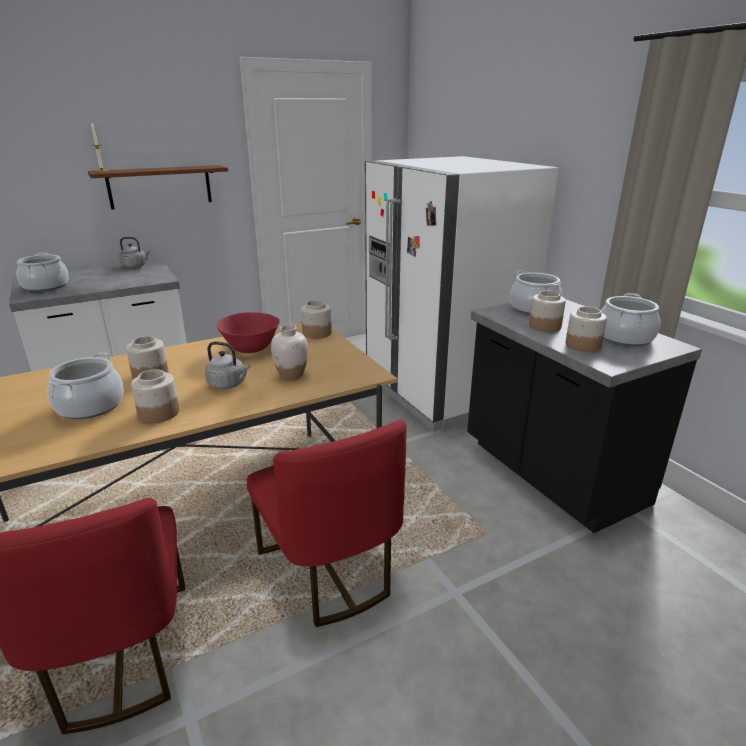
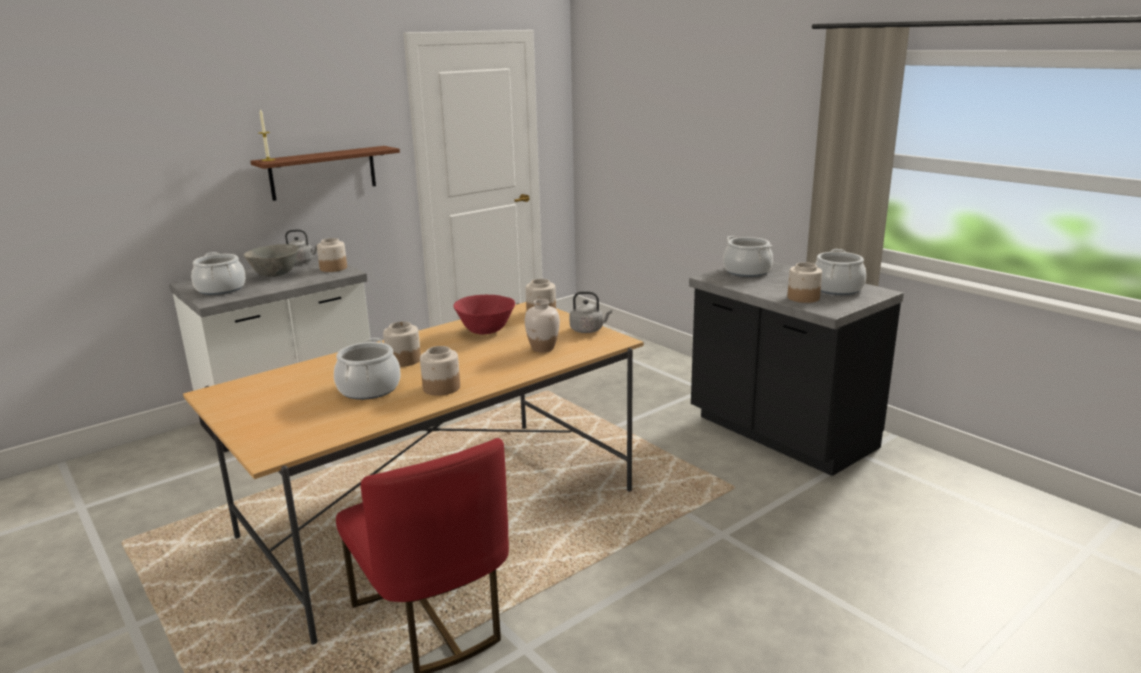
camera: 10 degrees left, 5 degrees down
(102, 277) = (275, 275): none -> grey bowl
(228, 384) = (488, 360): grey kettle -> grey kettle (588, 330)
(329, 571) = (599, 534): red chair -> none
(441, 392) = (646, 374): white fridge -> none
(544, 326) = (763, 286): jar -> jar (333, 268)

